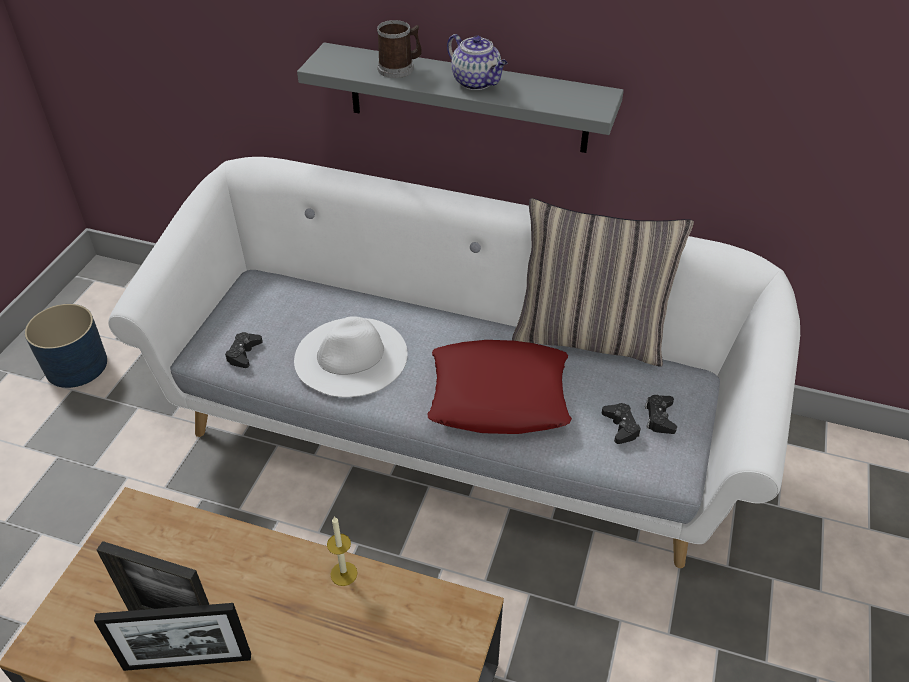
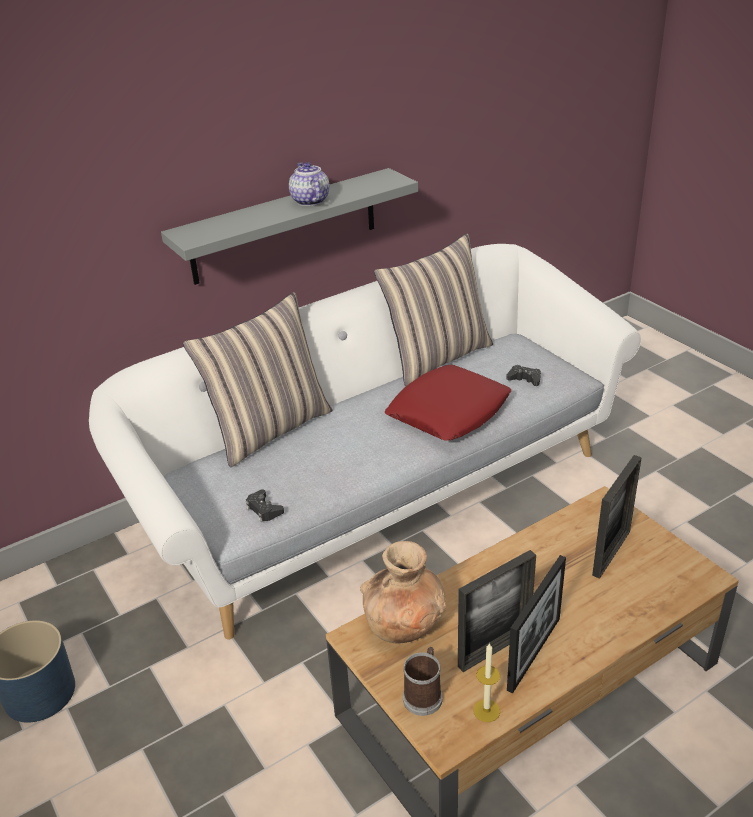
camera: 50 degrees left, 10 degrees down
(168, 536) = (405, 625): none -> brown vase
(344, 573) = (525, 546): candle -> candle (486, 710)
(351, 356) = (336, 457): white hat -> none
(359, 291) = (270, 429): none -> pillow
(387, 659) = (611, 553): none -> picture frame
(400, 68) = (247, 217): mug -> mug (424, 694)
(477, 82) = (309, 200): teapot -> teapot turned 105 degrees counterclockwise
(659, 417) = (532, 364): black game controller -> none

